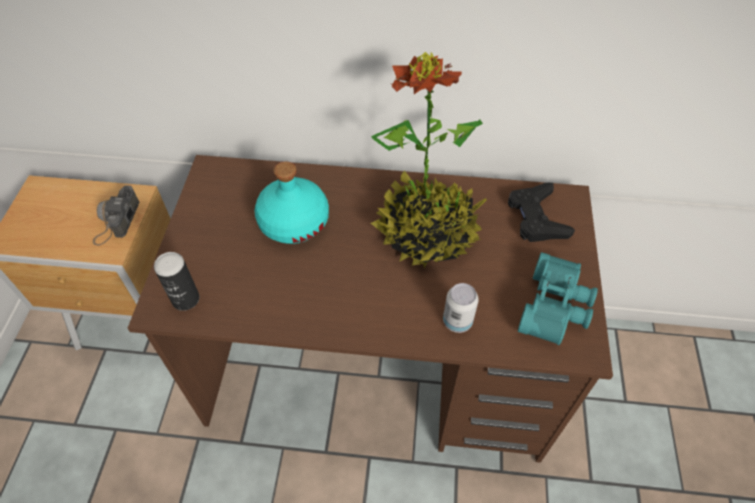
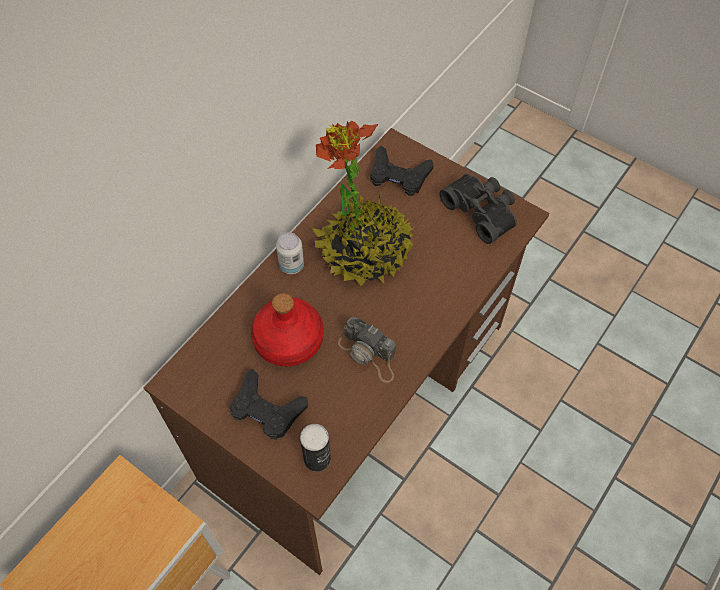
camera: 60 degrees left, 5 degrees up
(117, 221) = (141, 508): camera -> camera (369, 354)
(217, 240) = (266, 409): none -> black game controller
(293, 221) = (288, 340): turquoise bottle -> red bottle
(457, 321) = (457, 276): can -> can (291, 265)
(556, 307) = (482, 211): turquoise binoculars -> black binoculars

